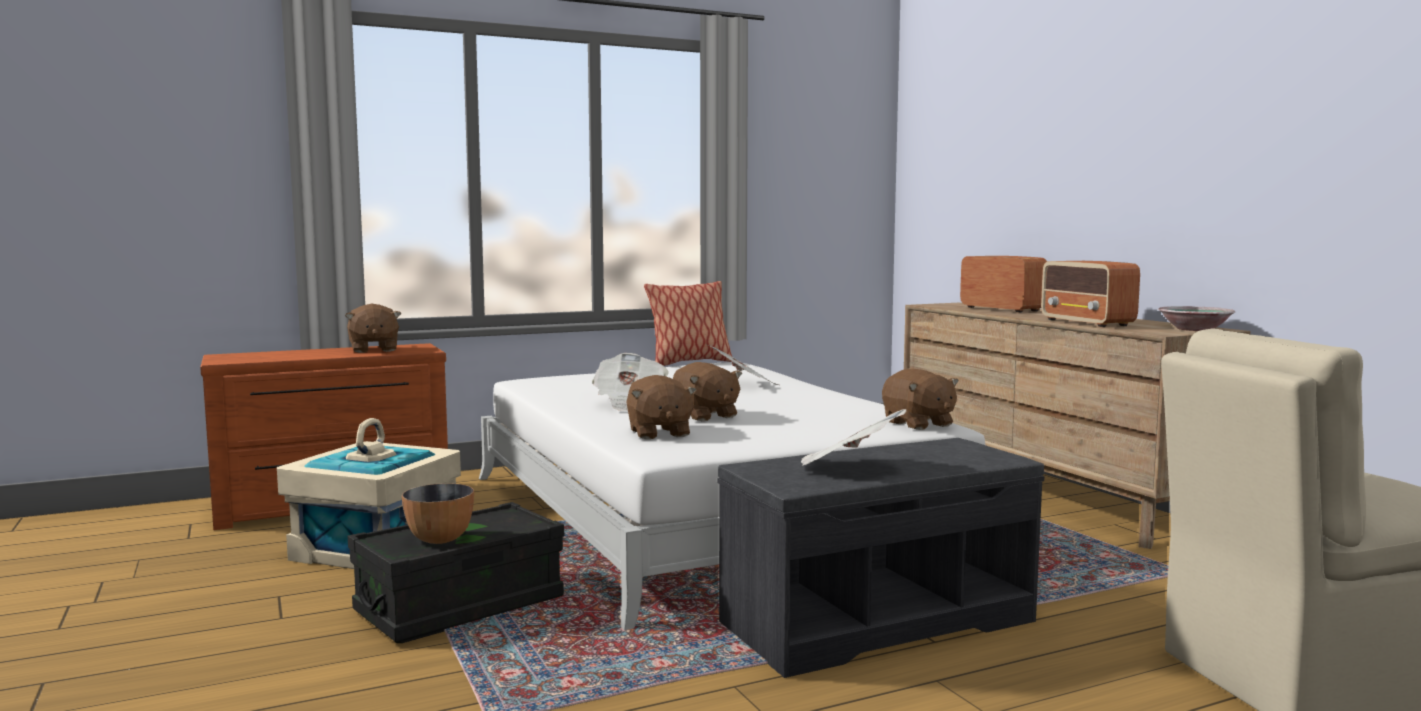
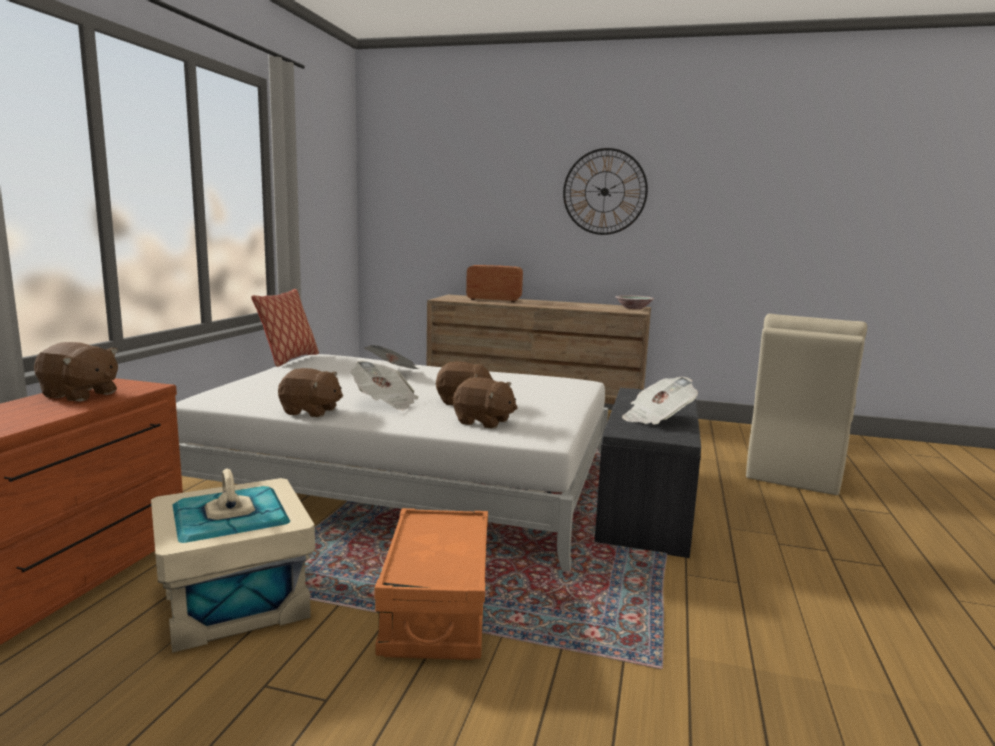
camera: 50 degrees left, 5 degrees up
(440, 539) = (443, 557): bowl -> none
(460, 606) = (436, 609): black storage box -> orange storage box
(918, 424) = (572, 382): brown plush toy -> brown plush toy (311, 411)
(1087, 322) = (578, 307): radio -> none
(1180, 125) = (604, 192): none -> wall clock

